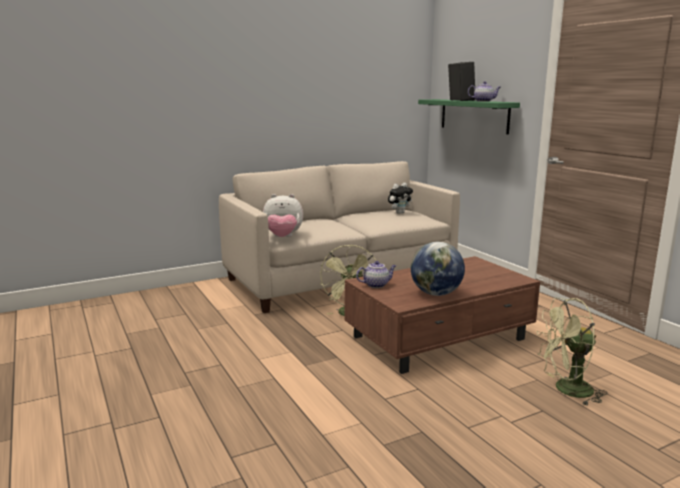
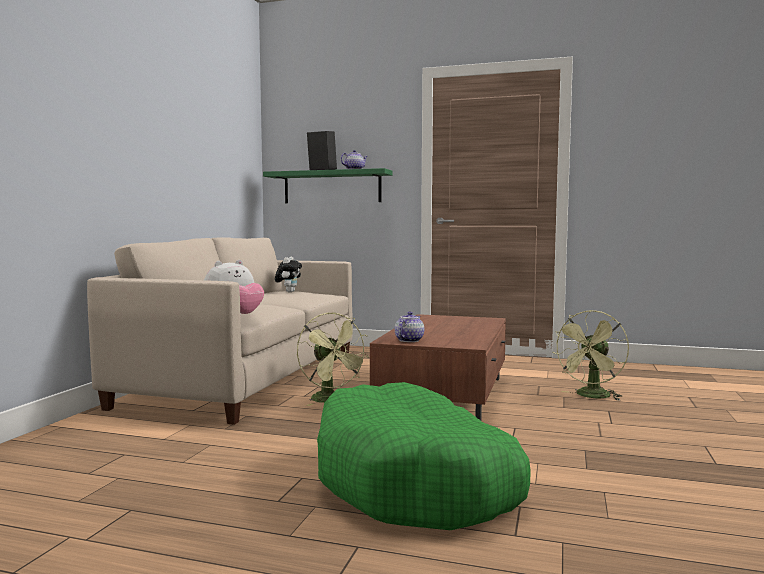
camera: 45 degrees left, 10 degrees down
(264, 395) = (415, 481): none -> green dog bed
(435, 294) = (470, 335): globe -> none

